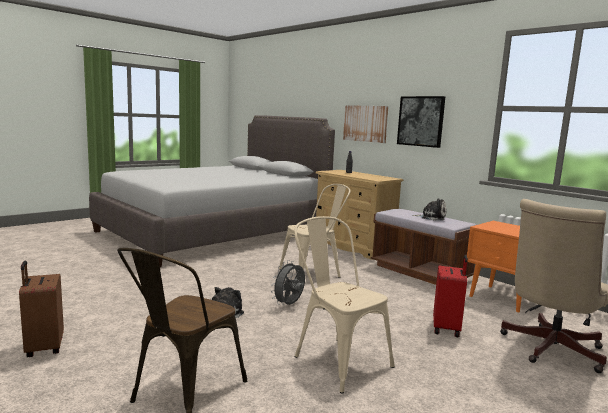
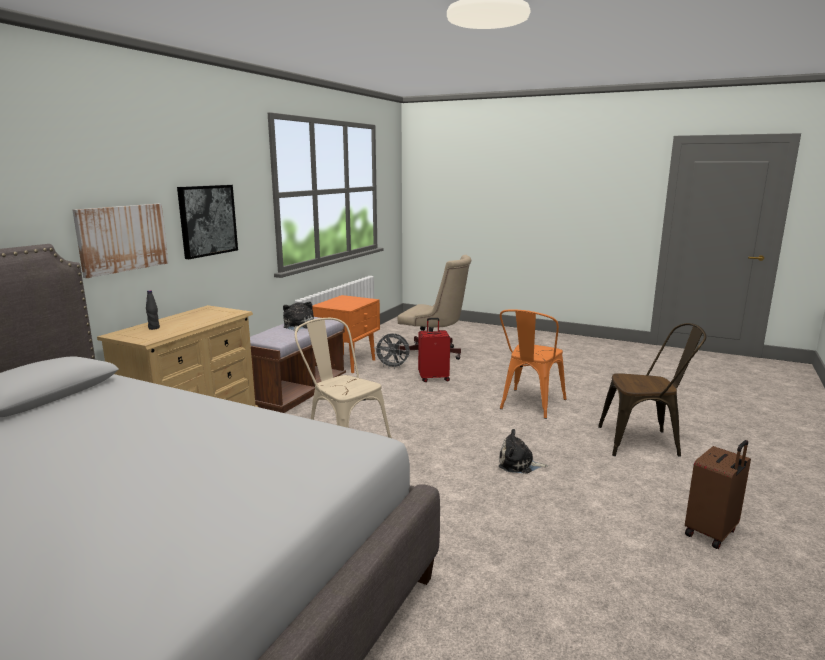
camera: 110 degrees left, 5 degrees up
(289, 305) = (456, 438): grey fan -> grey fan (393, 367)
(336, 359) = (529, 405): beige chair -> orange chair

